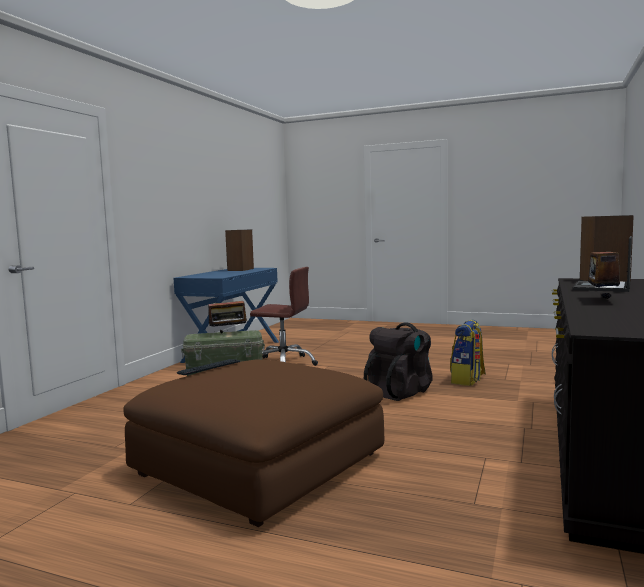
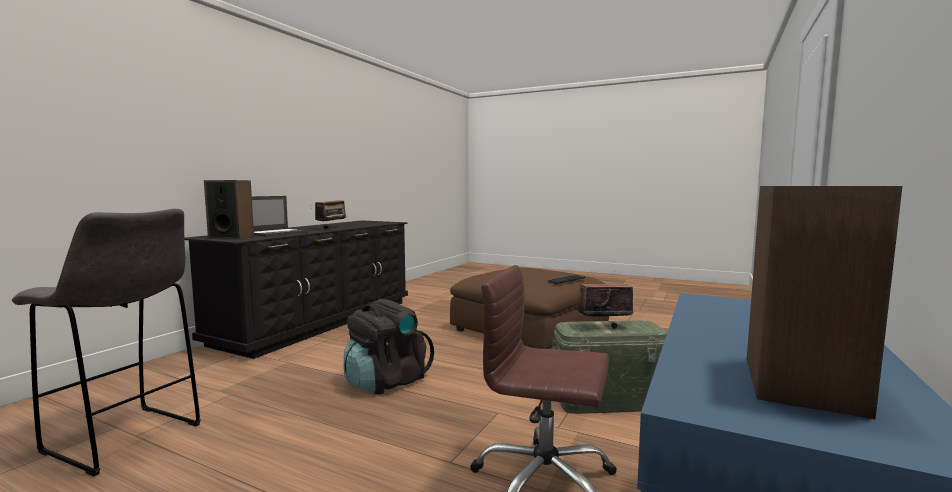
camera: 175 degrees left, 0 degrees up
(468, 380) = (278, 396): backpack -> none
(509, 362) = (126, 439): none -> grey stool

